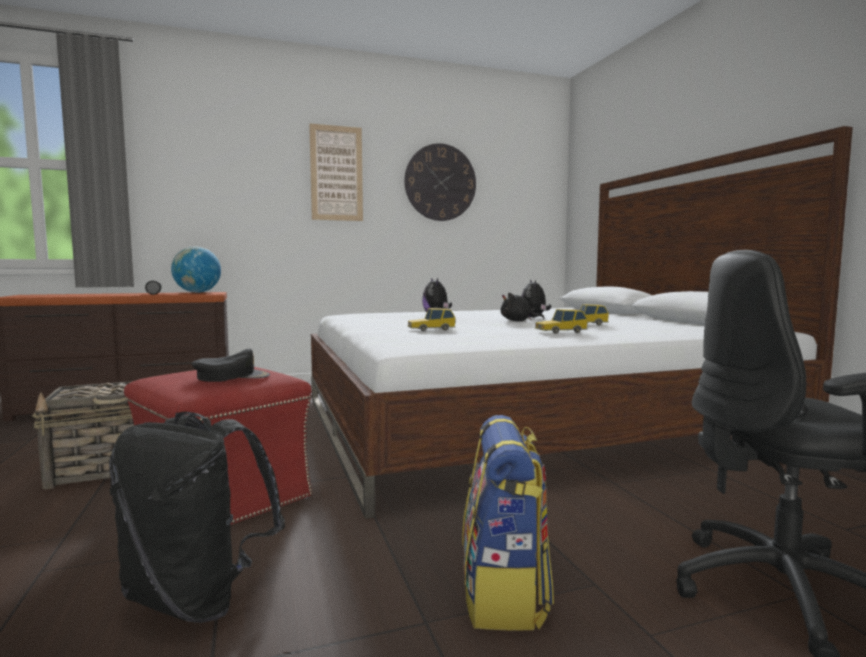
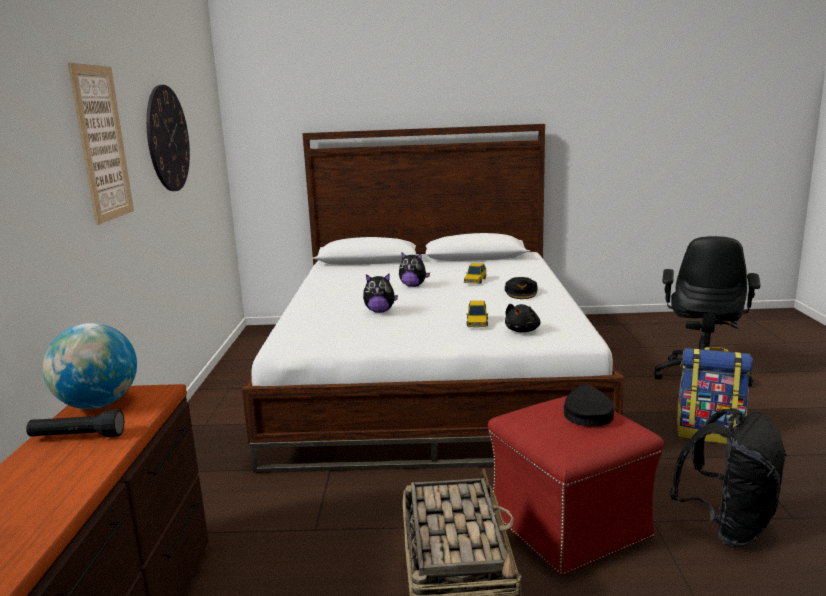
camera: 70 degrees left, 10 degrees up
(518, 321) = (441, 293): black plush toy -> black plush toy (523, 330)
(560, 331) = (521, 292): toy car -> black cap

